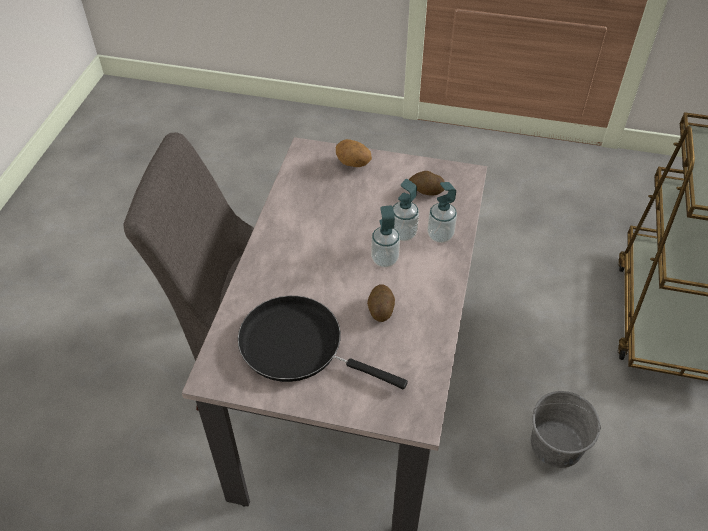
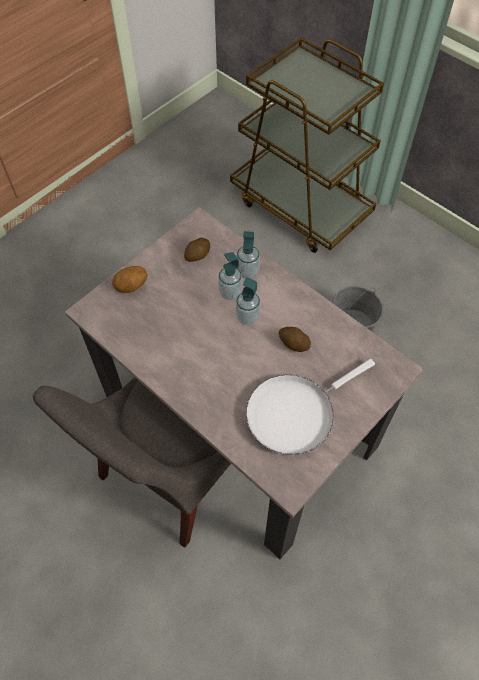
camera: 60 degrees left, 10 degrees up
(298, 346) = (295, 413): black frying pan -> white frying pan

